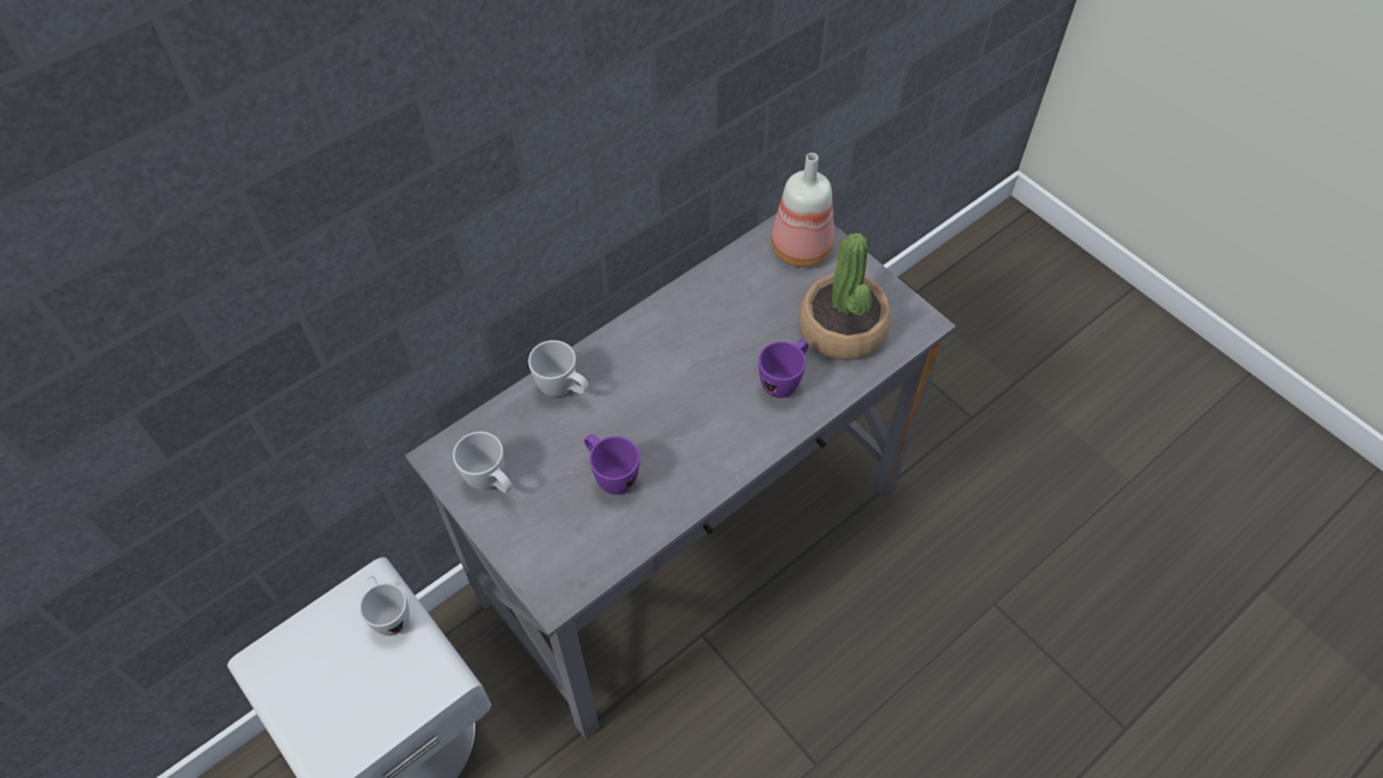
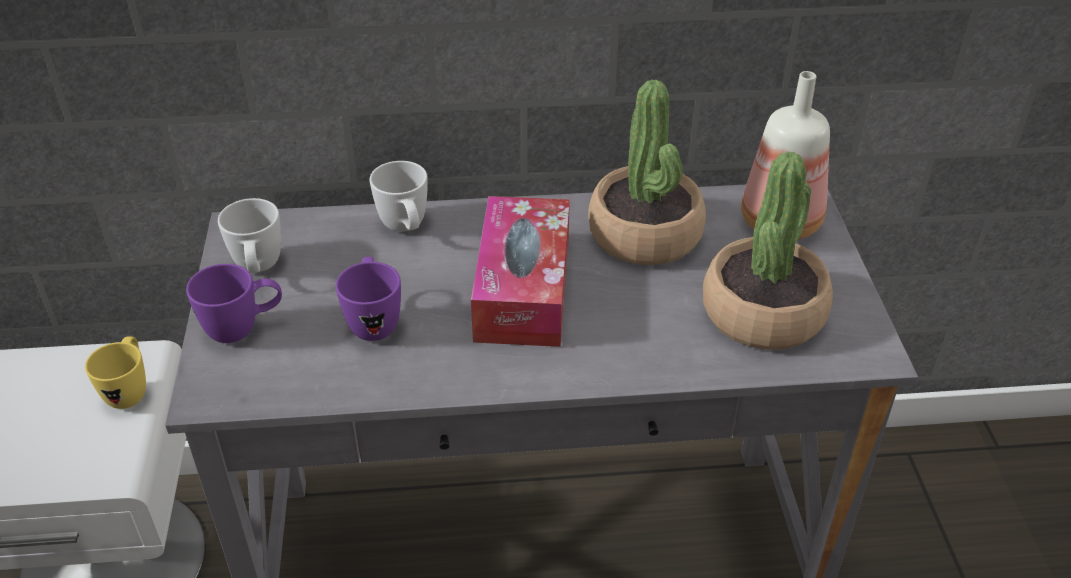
camera: 35 degrees right, 15 degrees down
(389, 614) = (130, 390): white mug -> yellow mug
(685, 394) = (523, 289): none -> tissue box
(726, 305) = (645, 234): none -> potted plant
(784, 380) = (645, 329): purple mug -> purple mug (244, 329)

